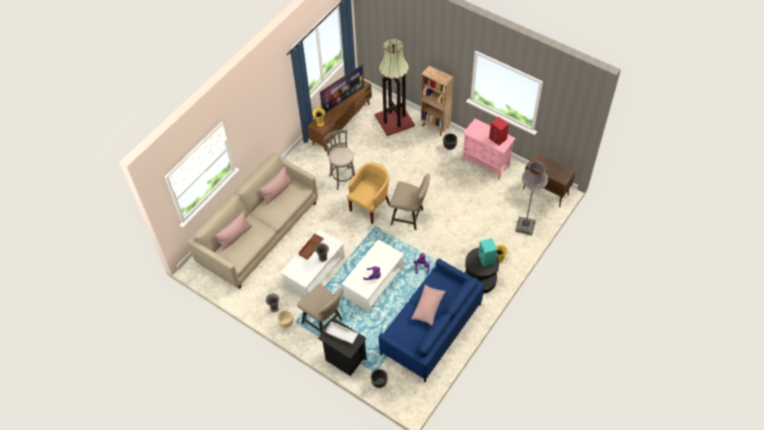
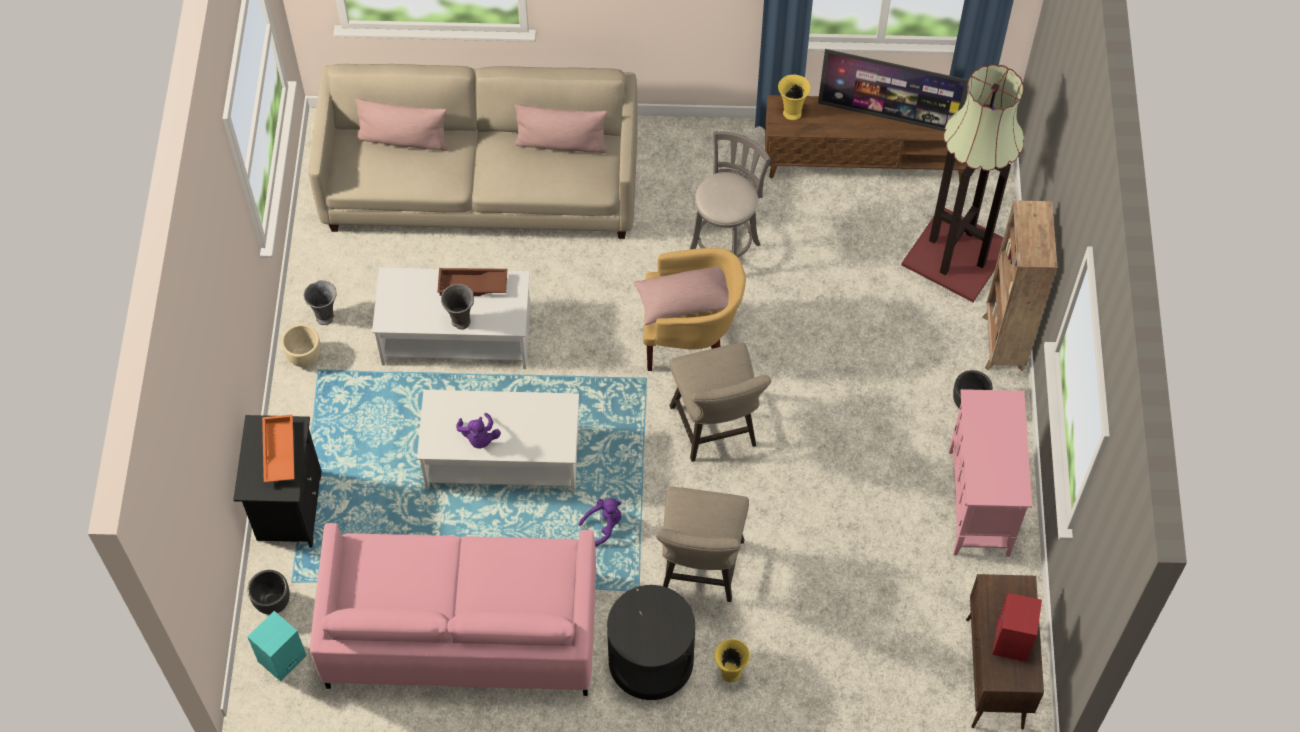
camera: 55 degrees right, 5 degrees up
(324, 322) = (349, 422): beige stool -> beige stool (700, 572)
(341, 334) = (278, 452): white tray -> orange tray
(428, 308) = (465, 583): pink pillow -> pink pillow (686, 302)
(431, 328) = (461, 629): blue sofa -> pink sofa
(487, 259) = (662, 632): turquoise speaker -> turquoise speaker (282, 660)
(498, 138) = (1000, 471): red speaker -> red speaker (1012, 642)
(525, 226) = (862, 679): grey floor lamp -> none

